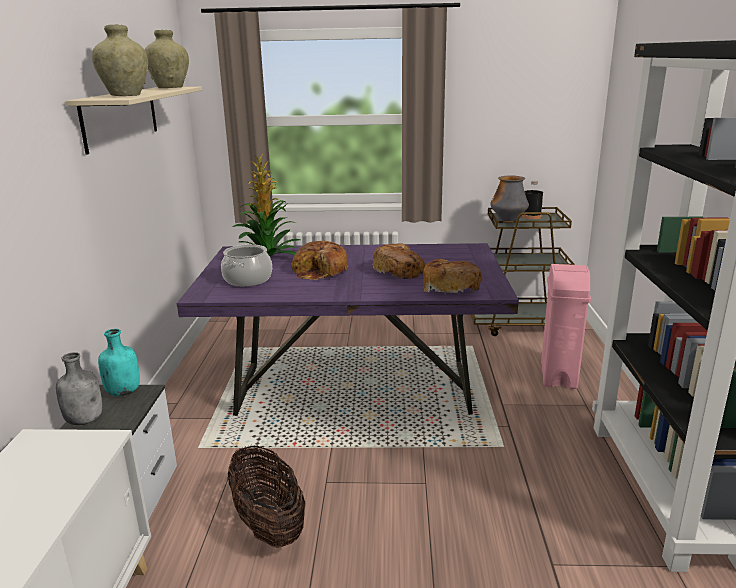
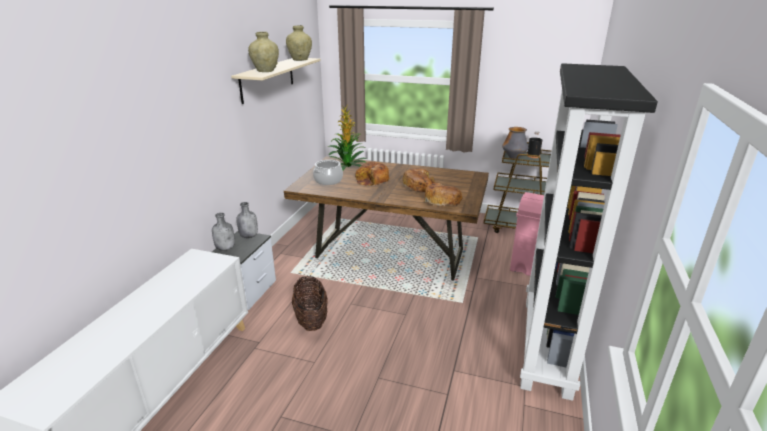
camera: 15 degrees right, 5 degrees up
(123, 391) = (249, 236): turquoise bottle -> grey bottle
(356, 389) = (391, 253): purple dining table -> brown dining table

